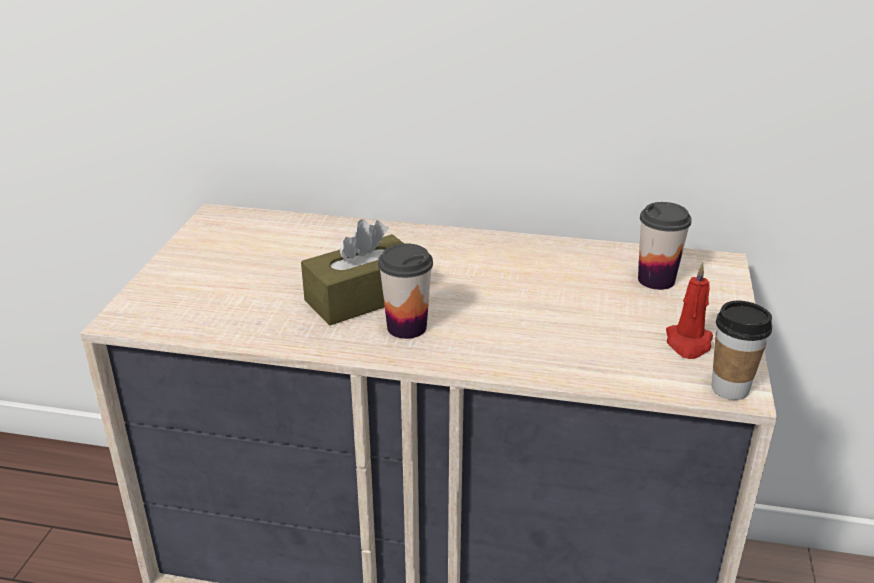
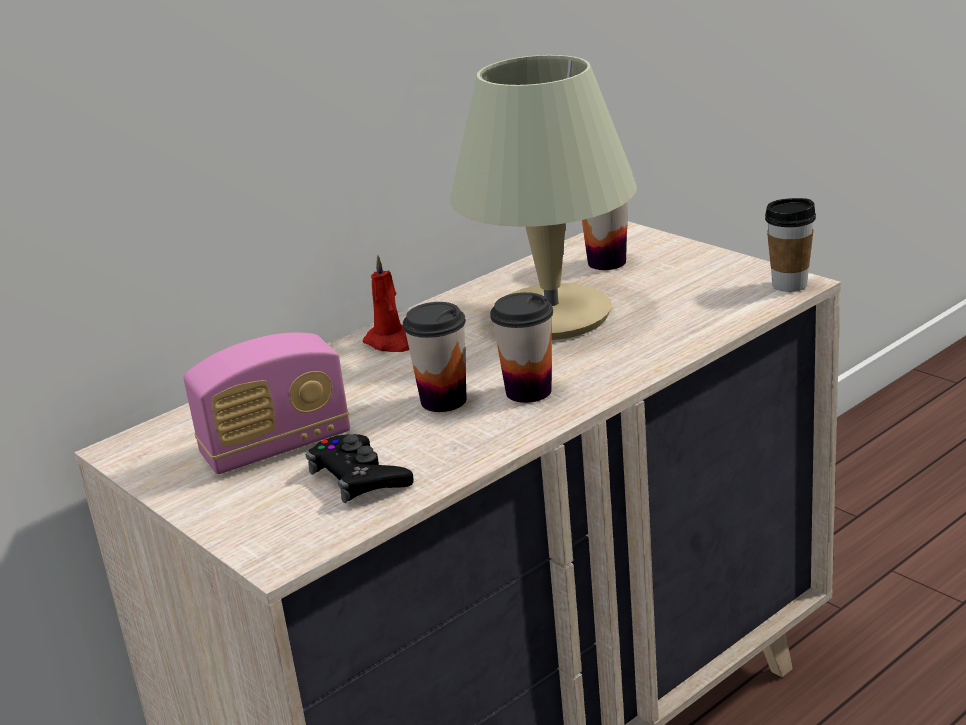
camera: 50 degrees left, 5 degrees down
(234, 308) = (359, 478): none -> black game controller
(253, 262) = (276, 446): none -> radio
(363, 298) = (443, 400): brown tissue box -> cup
(537, 290) = (552, 315): none -> beige table lamp
(688, 343) = (713, 280): red candle -> red candle (391, 342)

